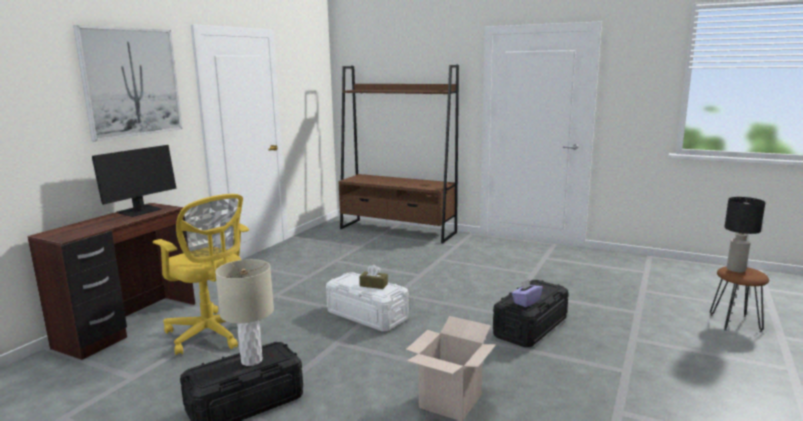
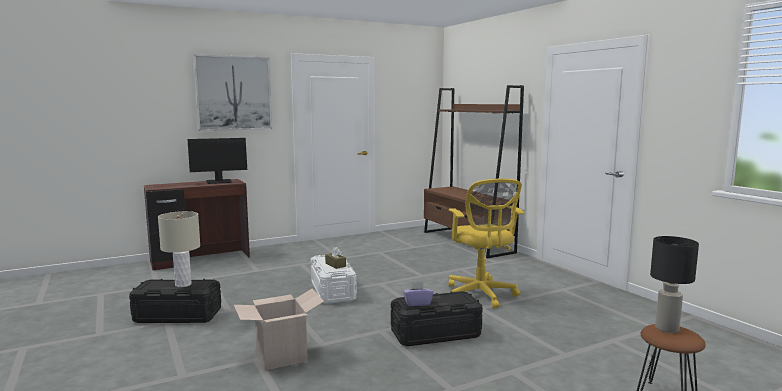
camera: 35 degrees right, 5 degrees down
(211, 335) = (227, 276): yellow office chair -> yellow office chair (481, 295)

